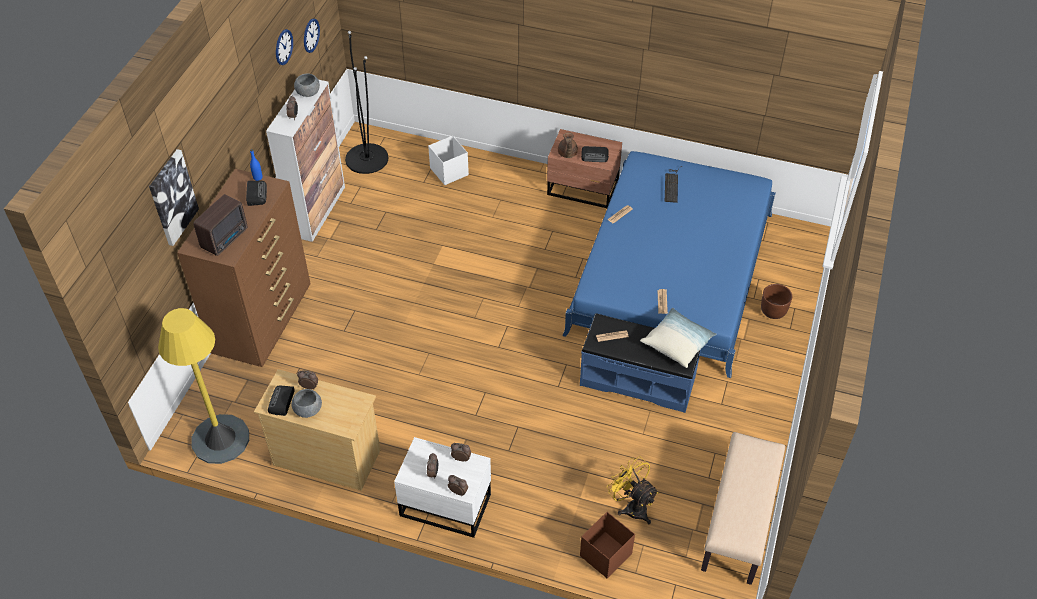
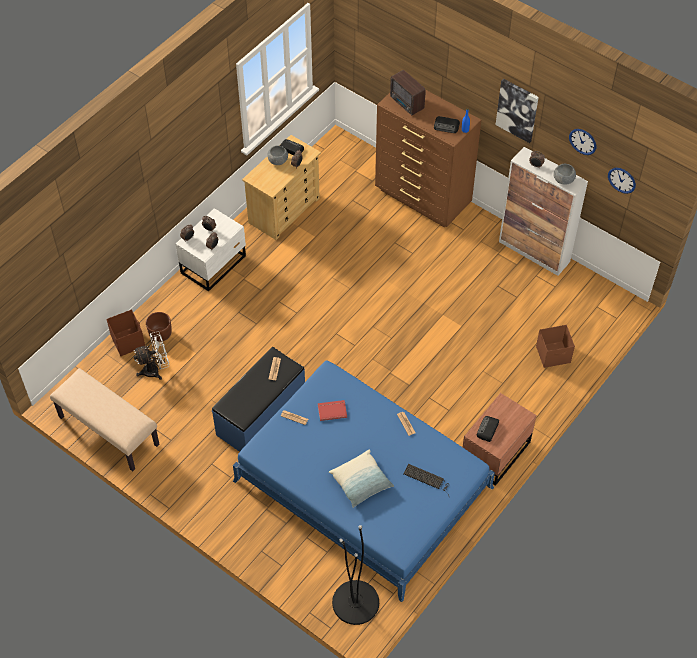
camera: 110 degrees right, 5 degrees up
(172, 197) = (422, 54): picture -> picture (517, 110)
(220, 439) = (326, 159): yellow floor lamp -> none
(366, 158) = (590, 299): black floor lamp -> black floor lamp (355, 602)
(449, 171) = (553, 355): white storage box -> brown storage box
(567, 154) = (498, 409): brown teapot -> none
(632, 506) = (155, 370): yellow fan -> white fan
(637, 273) = (332, 410): none -> red book
(677, 343) = (246, 410): pillow -> pillow (361, 483)
(773, 311) = (286, 547): brown planter -> brown planter (160, 334)

